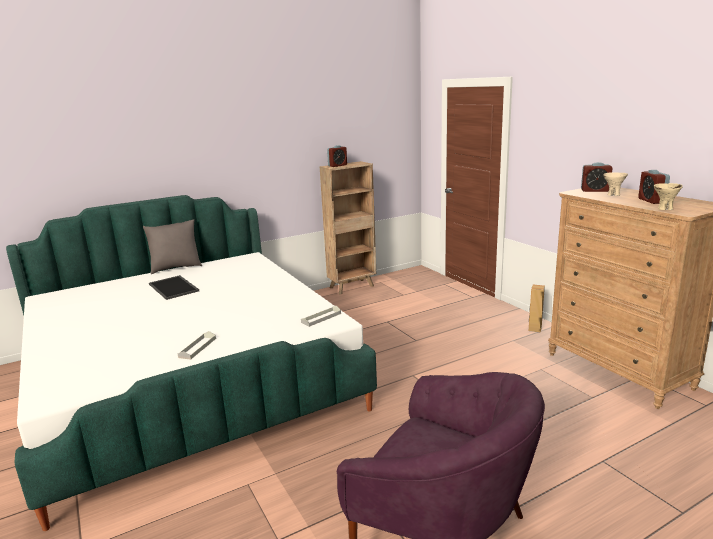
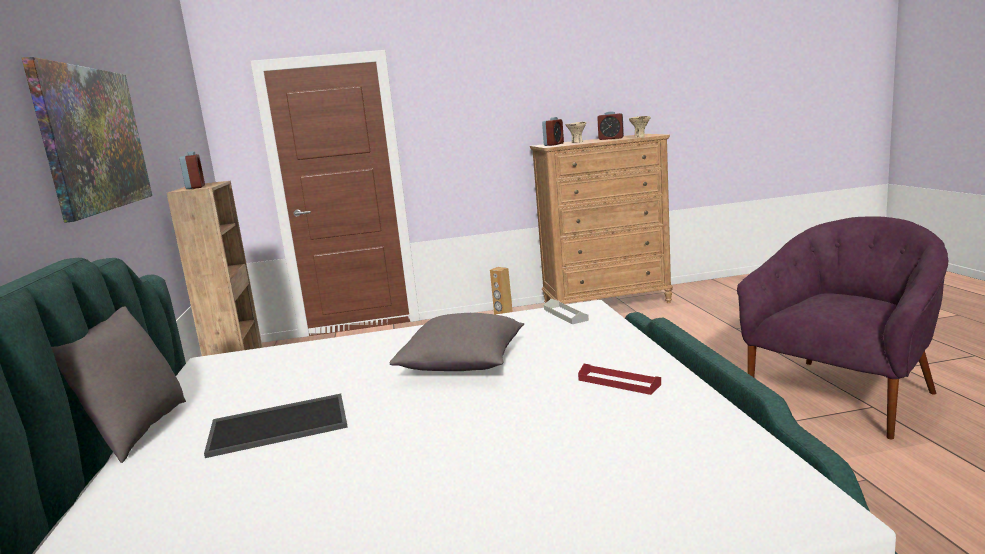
camera: 70 degrees left, 5 degrees down
(197, 348) = (619, 382): grey tray -> red tray
(234, 307) = (464, 365): none -> grey pillow
(248, 141) = (94, 139): none -> picture

